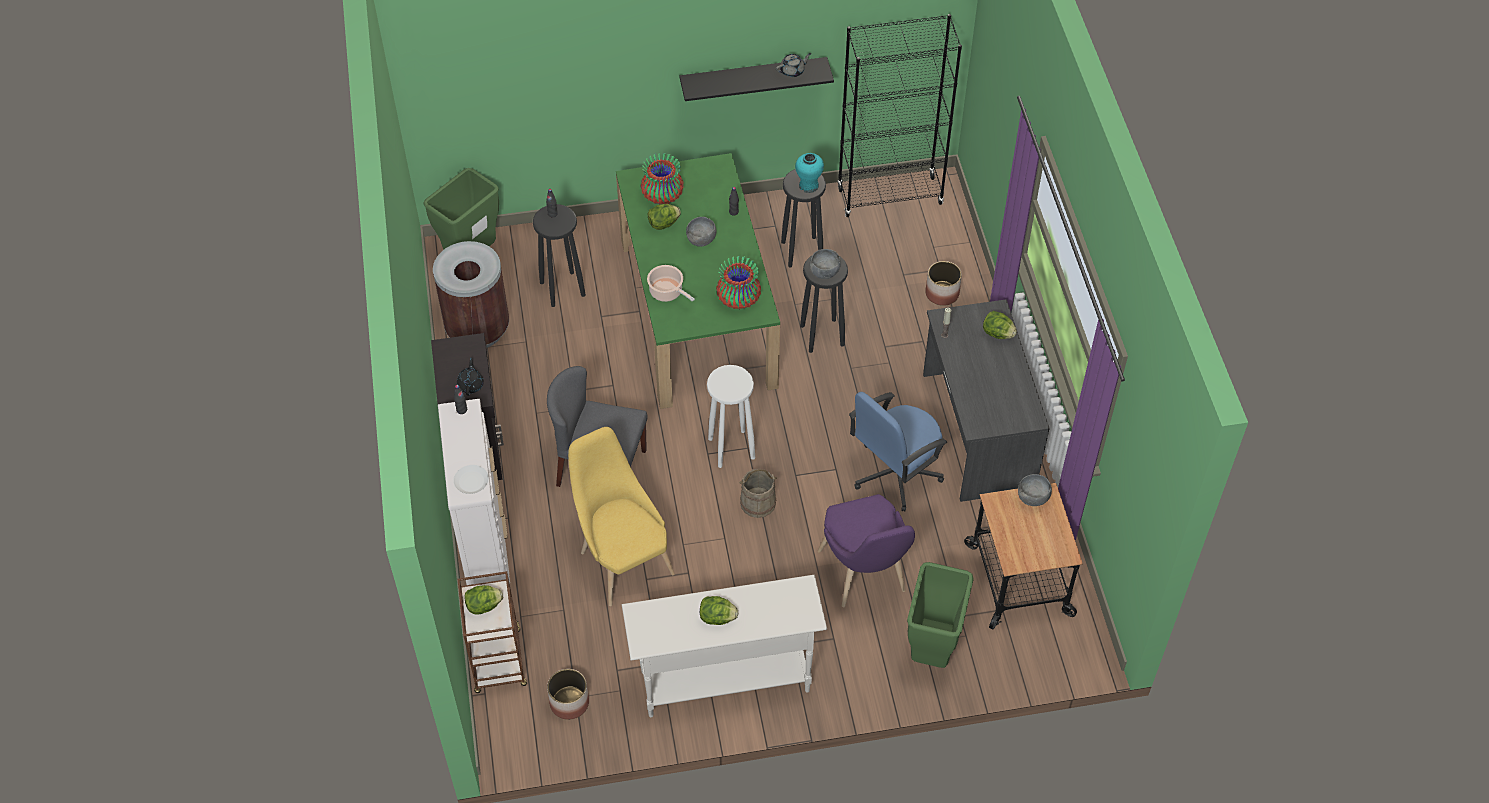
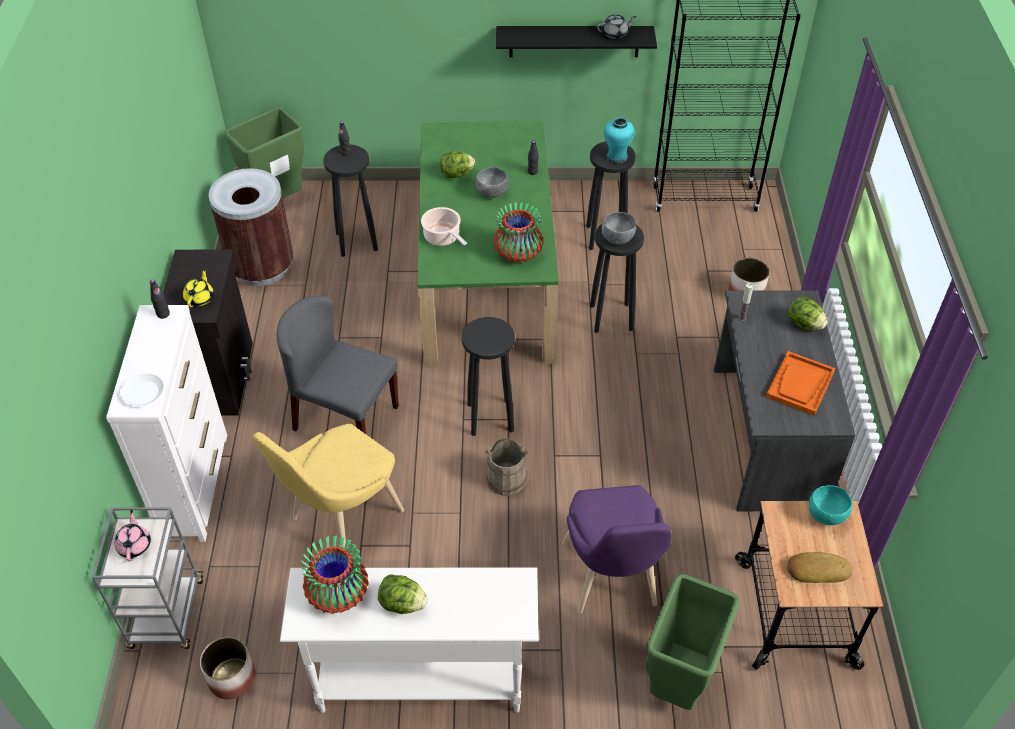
camera: 10 degrees right, 5 degrees down
(471, 384) = (200, 298): black teapot -> yellow teapot
(483, 606) = (134, 545): lettuce -> pink teapot
(498, 662) = (167, 615): brown cart -> grey cart
(622, 559) = (341, 519): yellow chair -> yellow chair turned 120 degrees counterclockwise
(662, 196) = (462, 149): vase -> vase (338, 594)
(730, 448) = (489, 417): white stool -> black stool
(895, 473) = (666, 469): blue office chair -> none
(1000, 390) = (800, 384): none -> orange tray
(1030, 543) = (817, 569): none -> bread
(1033, 499) = (826, 516): grey bowl -> turquoise bowl

